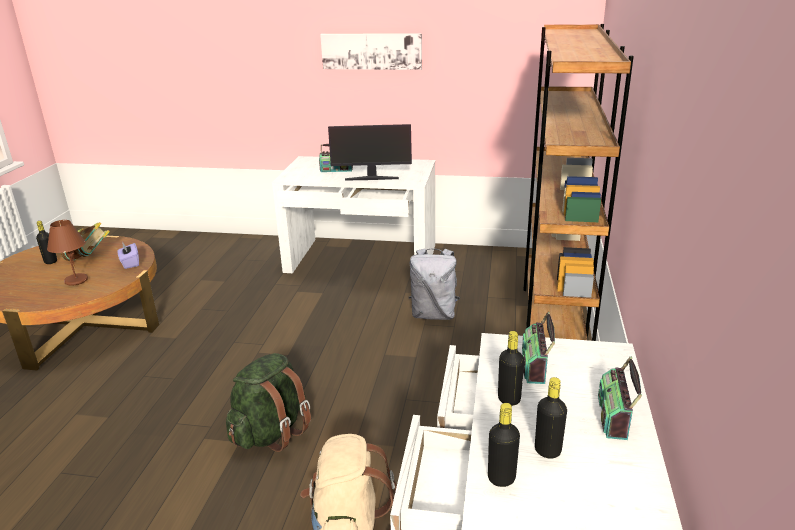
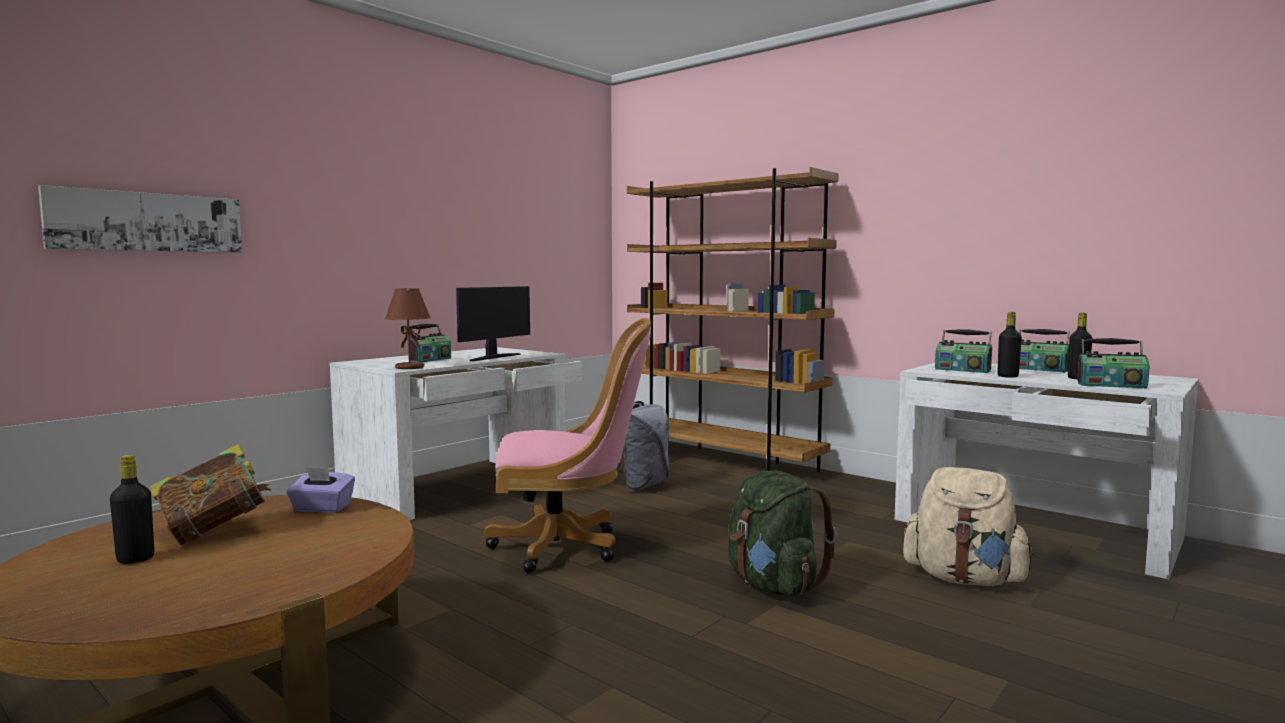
camera: 60 degrees left, 20 degrees down
(75, 280) = (295, 545): brown table lamp -> brown table lamp (409, 367)
(284, 336) = (568, 547): none -> pink office chair
(371, 51) = (423, 215): picture -> picture (147, 222)
(501, 478) = (1111, 385): black bottle -> radio

